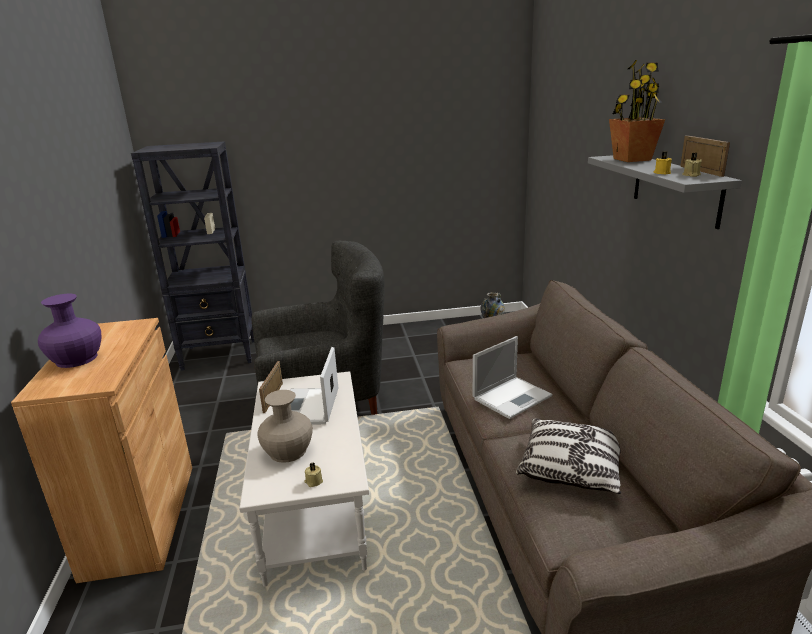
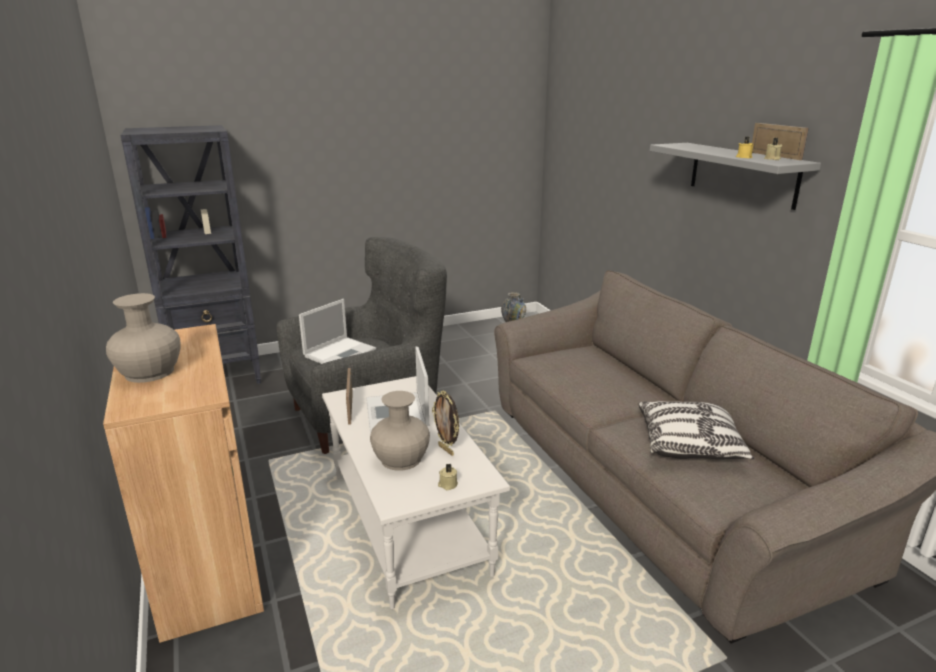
camera: 15 degrees left, 0 degrees up
(76, 359) = (149, 372): purple vase -> beige vase
(331, 447) = (446, 450): none -> picture frame
(512, 397) = (600, 386): laptop -> laptop (340, 352)
(631, 159) = (696, 146): potted plant -> none

